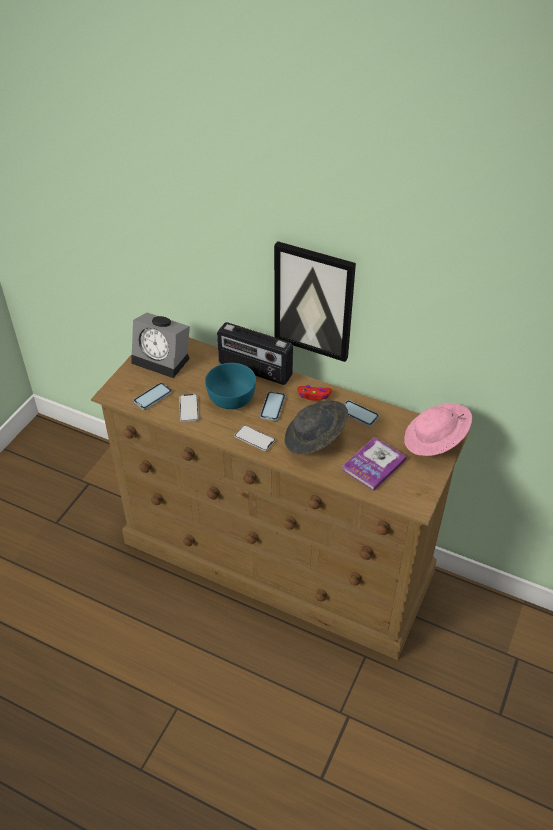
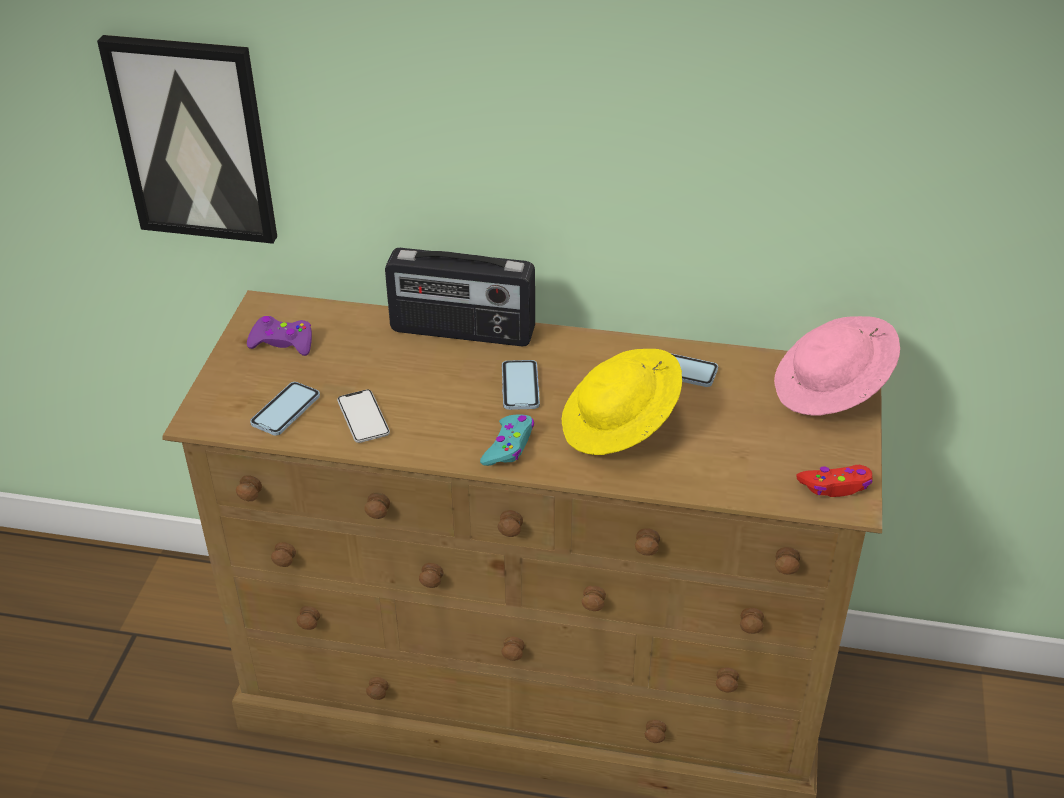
camera: 15 degrees left, 5 degrees down
(163, 359) = (282, 342): alarm clock -> purple game controller
(230, 398) = (436, 385): turquoise bowl -> none
(254, 438) = (509, 446): phone -> turquoise game controller
(314, 301) = (566, 174): picture -> picture (194, 140)
(314, 395) = (587, 354): red game controller -> red game controller (836, 486)
(315, 439) = (620, 426): grey hat -> yellow hat
(374, 465) = (743, 449): book -> none

